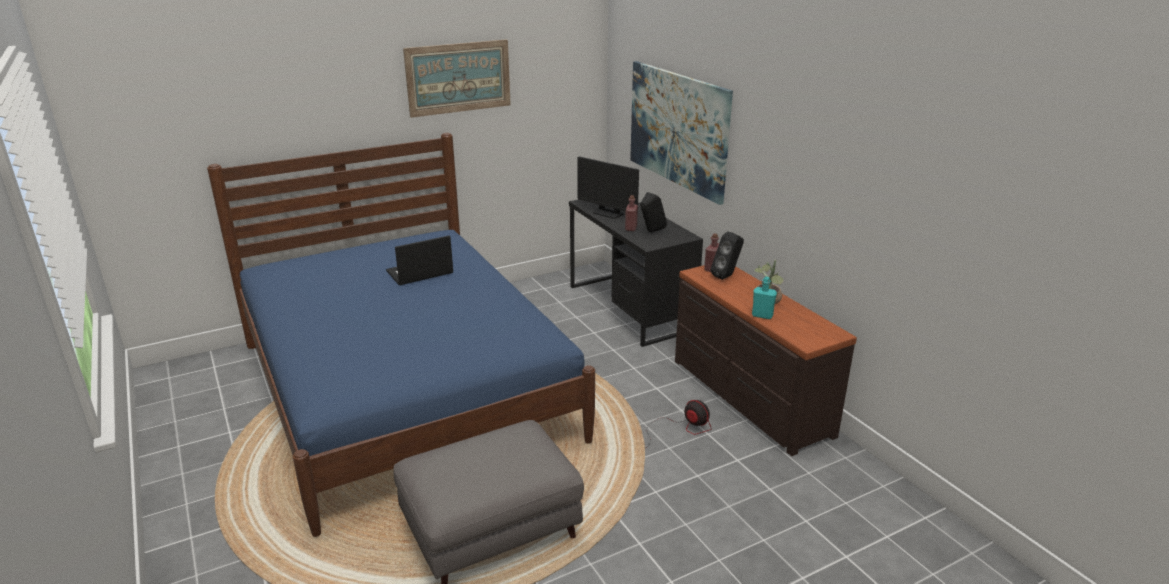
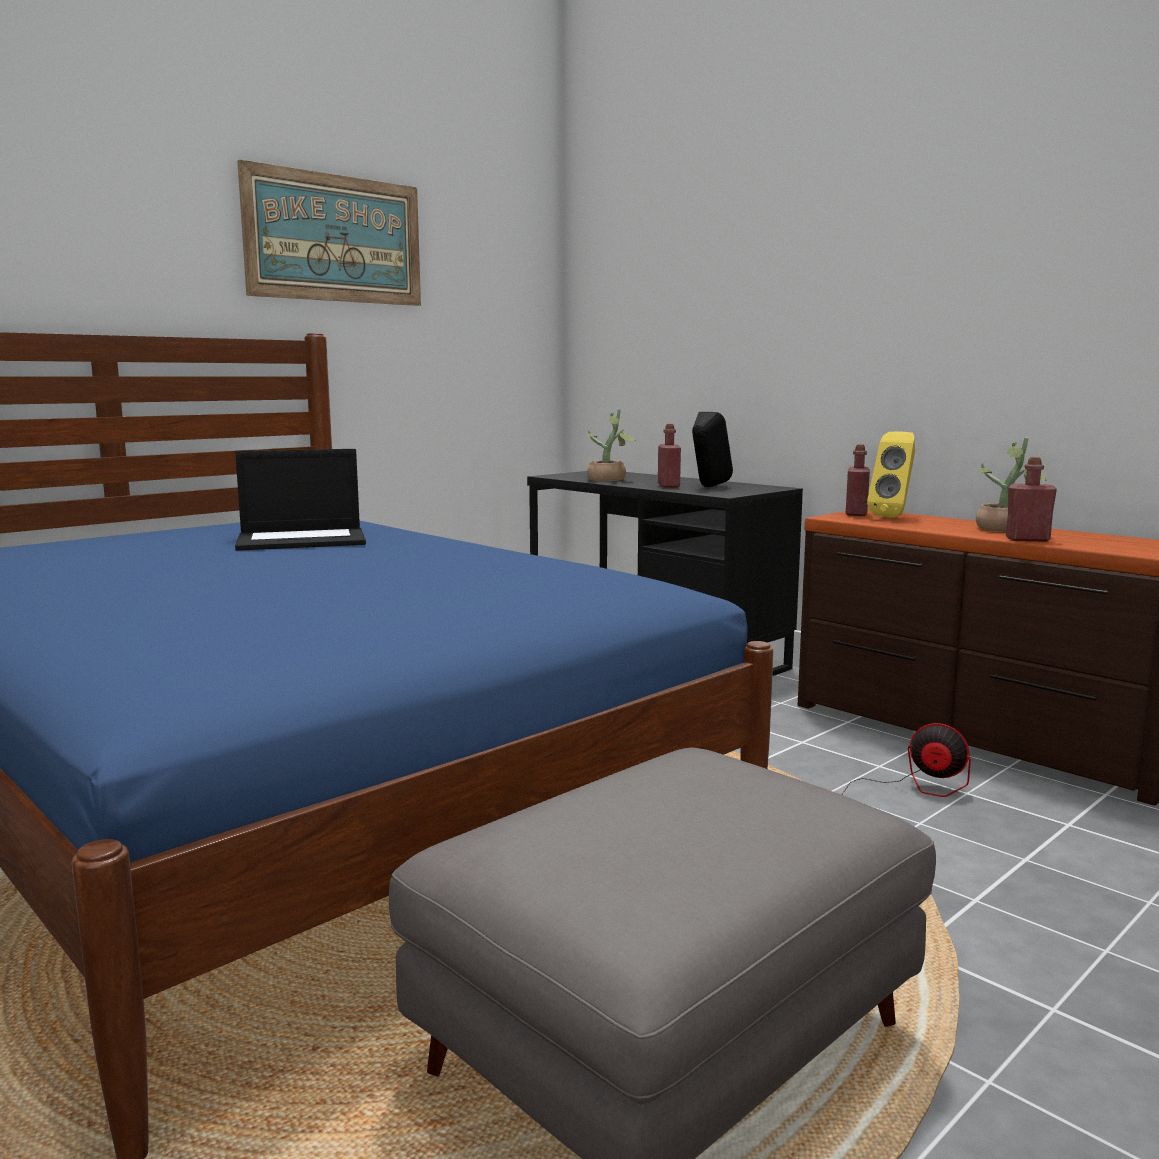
camera: 15 degrees left, 15 degrees down
(419, 272) = (303, 540): laptop -> laptop turned 150 degrees counterclockwise
(608, 213) = (609, 479): monitor -> potted plant
(678, 129) = (728, 317): picture -> none
(727, 276) = (893, 517): black speaker -> yellow speaker
(762, 315) = (1027, 539): turquoise bottle -> red bottle

